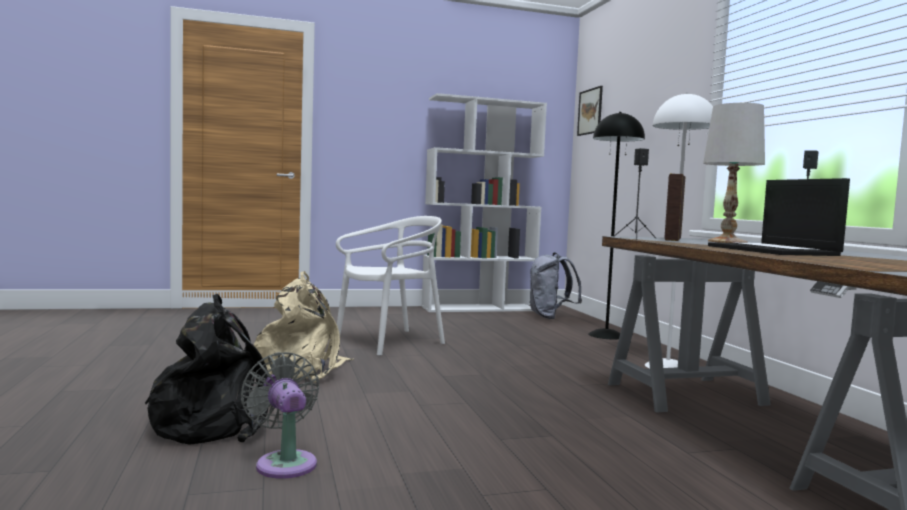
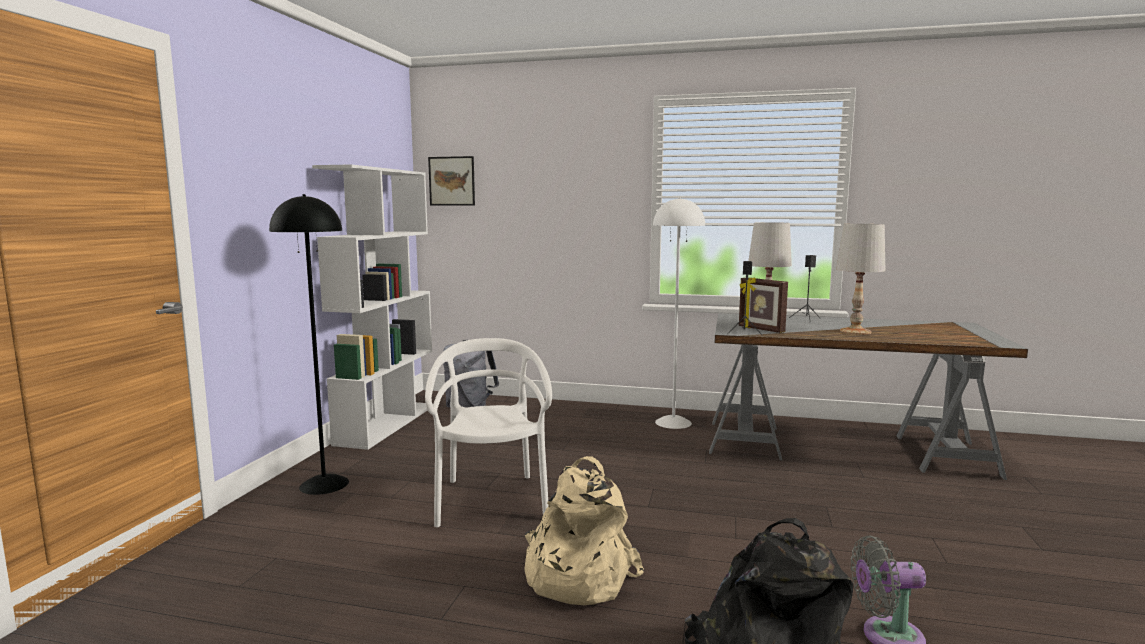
camera: 60 degrees left, 5 degrees up
(606, 335) = (560, 410): black floor lamp -> black floor lamp (324, 484)
(774, 251) = (855, 331): laptop -> white table lamp

